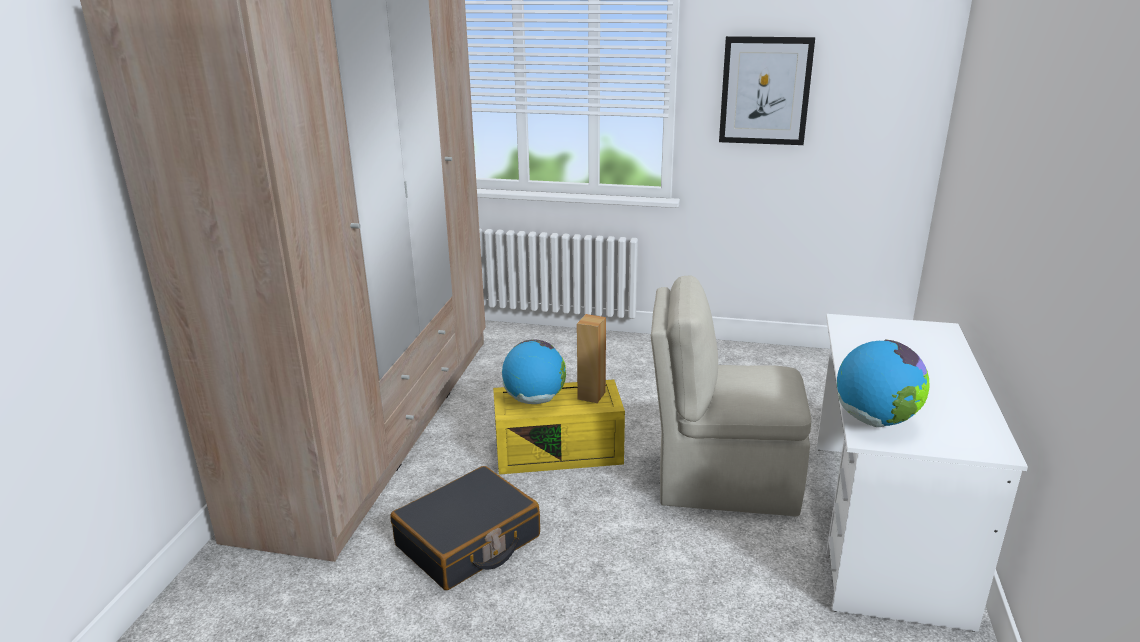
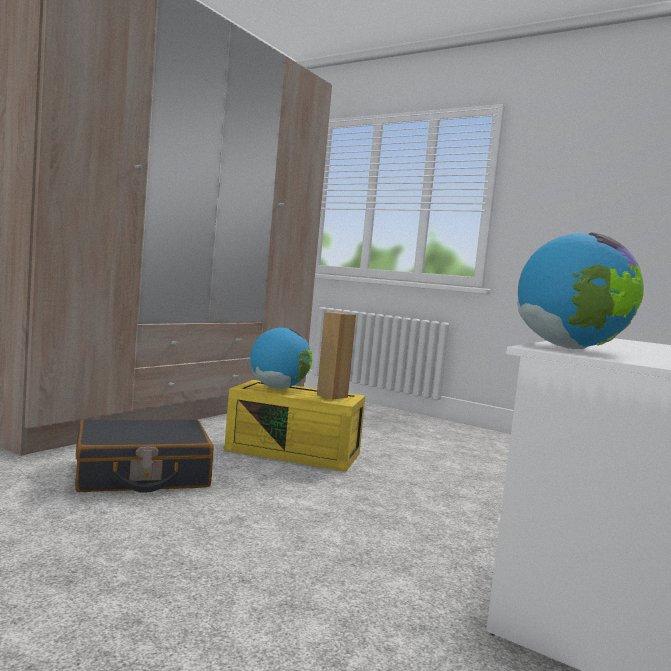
camera: 20 degrees right, 20 degrees down
(722, 479) = (440, 503): beige chair -> none
(765, 91) = (575, 188): picture -> none

